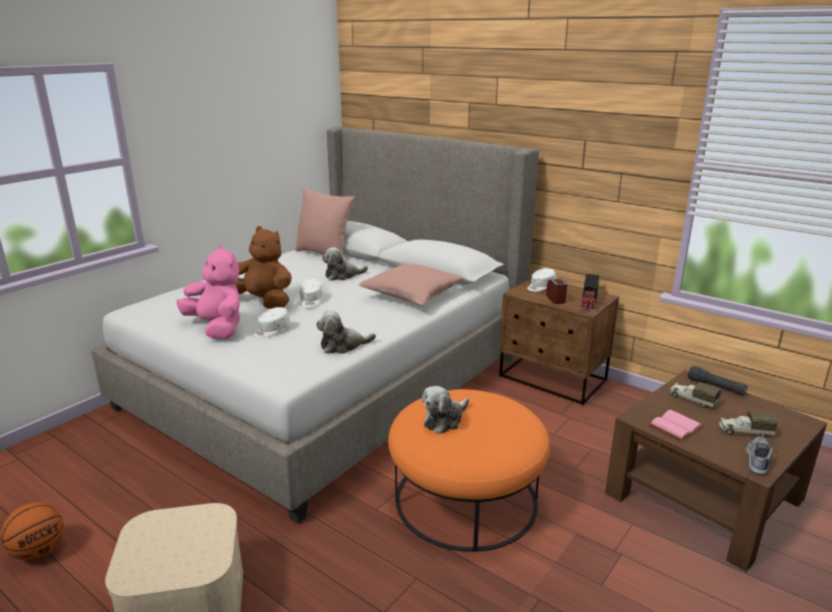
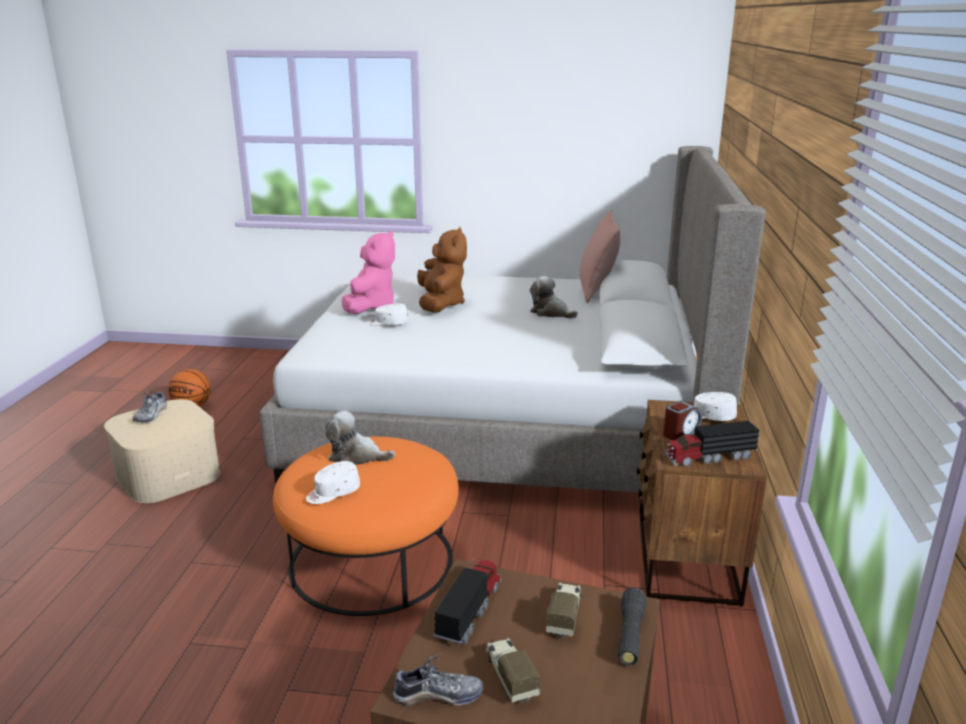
camera: 60 degrees right, 0 degrees up
(146, 548) = (151, 415): none -> shoe
(311, 300) = (468, 317): white cap -> white cap (333, 493)
(343, 346) = (388, 355): plush toy -> none
(412, 295) = (545, 352): pink pillow -> none
(676, 427) = (469, 610): pink book -> toy truck

